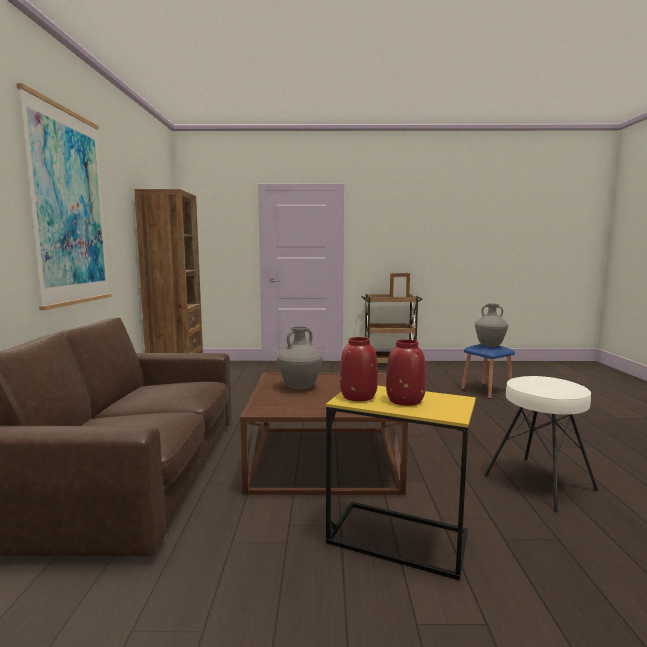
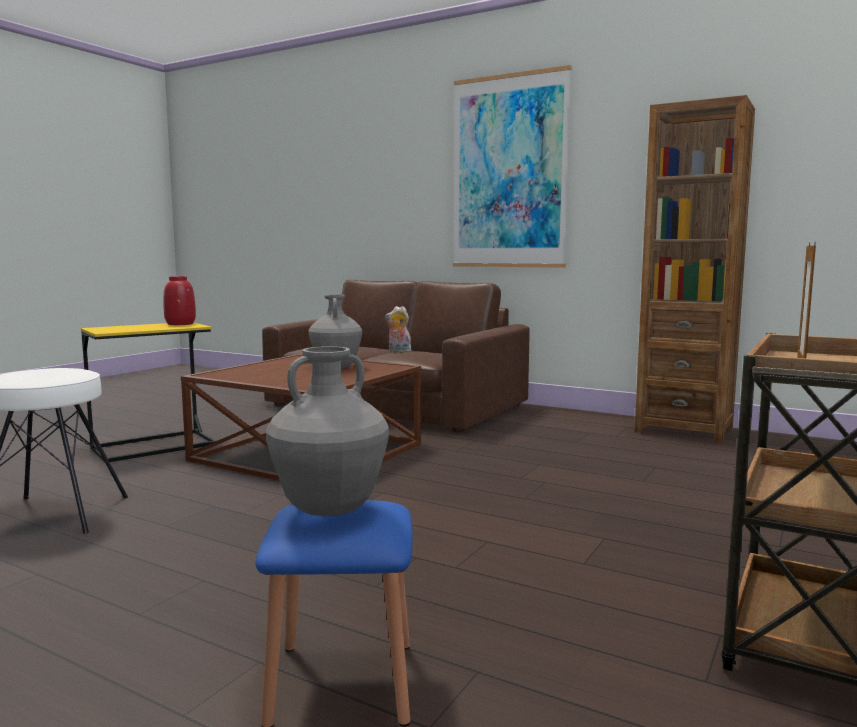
camera: 120 degrees right, 0 degrees up
(170, 395) = (398, 351): none -> plush toy
(405, 400) = (143, 327): red vase -> none

